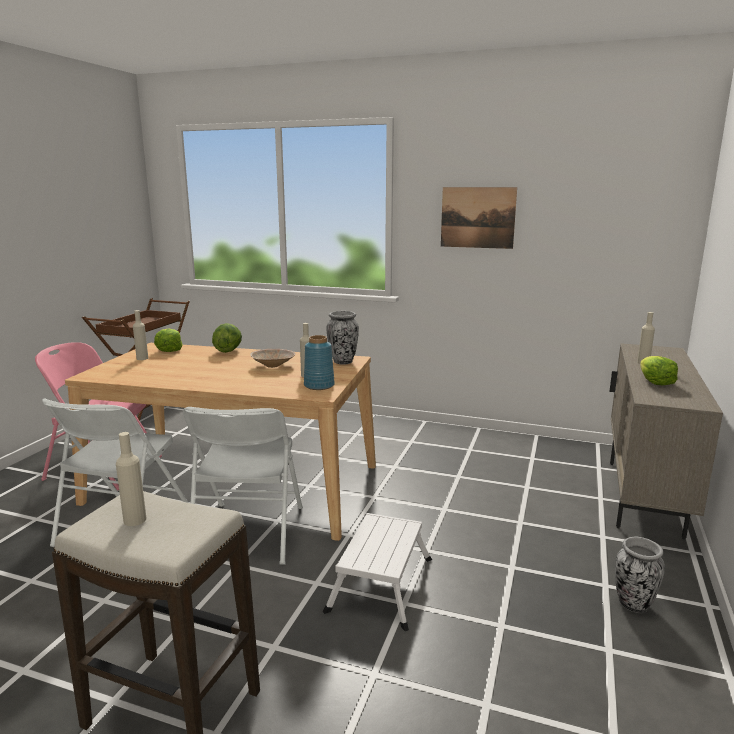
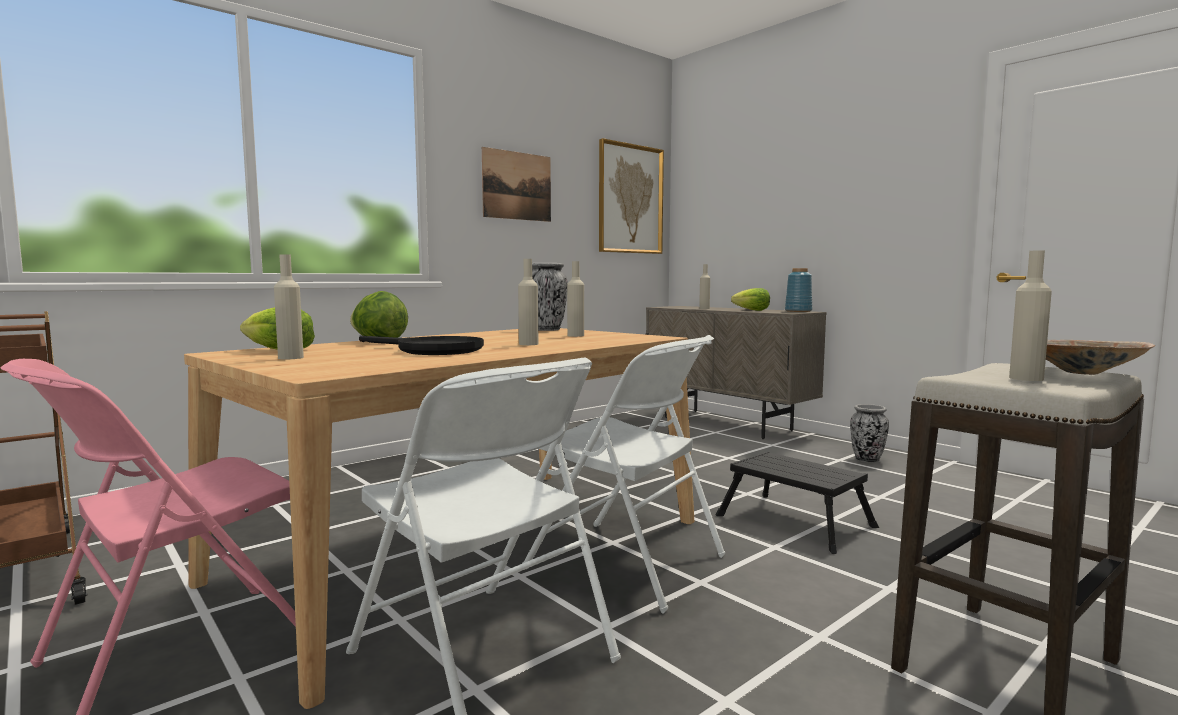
camera: 60 degrees left, 10 degrees down
(189, 369) = (430, 350): none -> black frying pan
(239, 377) = (528, 344): none -> beige bottle
(274, 366) = (507, 337): beige bowl -> beige bowl (1080, 372)
(319, 385) = (622, 336): blue vase -> blue vase (797, 311)
(380, 584) = (796, 521): white step ladder -> black step ladder
(631, 221) = (630, 199): none -> picture

